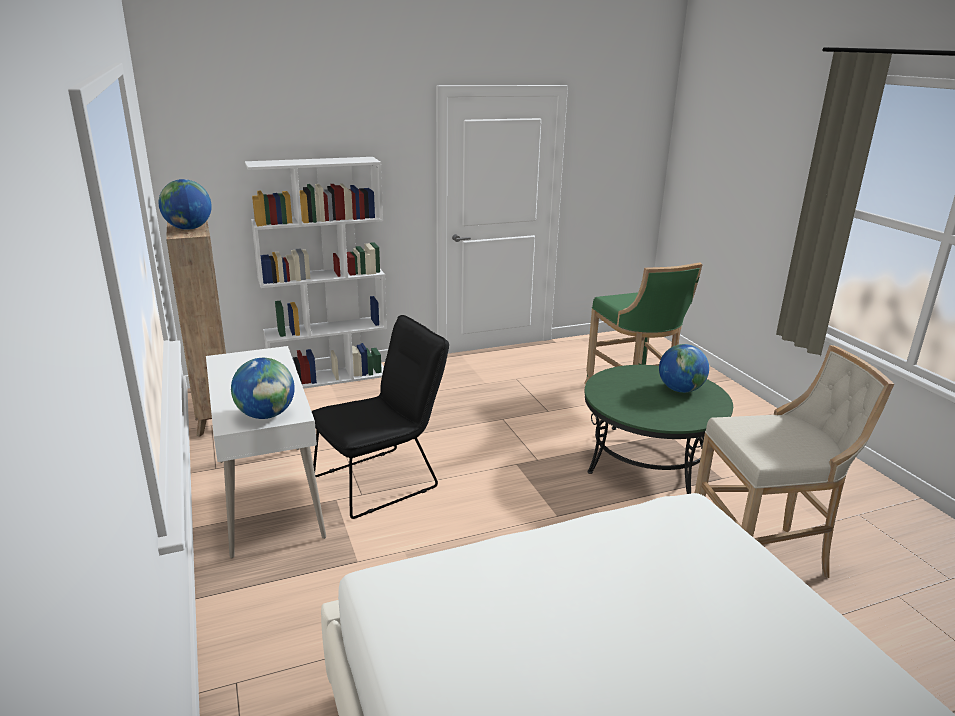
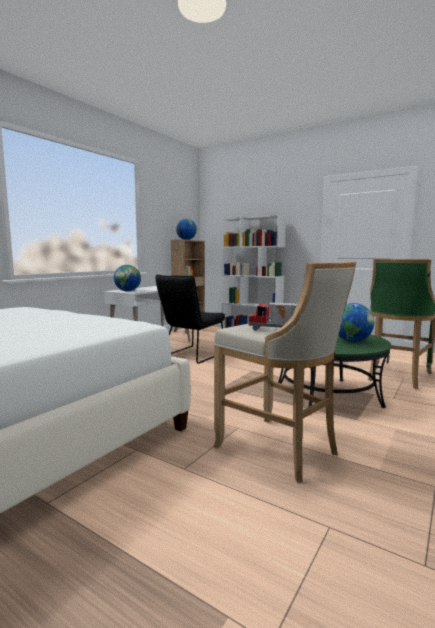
camera: 55 degrees right, 15 degrees down
(383, 479) = (191, 355): black chair -> black chair turned 105 degrees clockwise
(789, 443) = (272, 330): none -> toy truck

